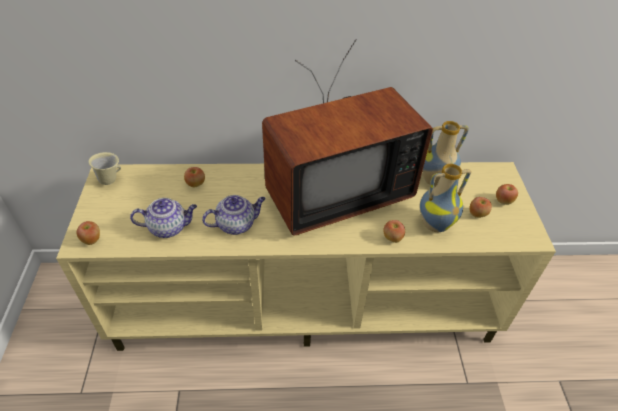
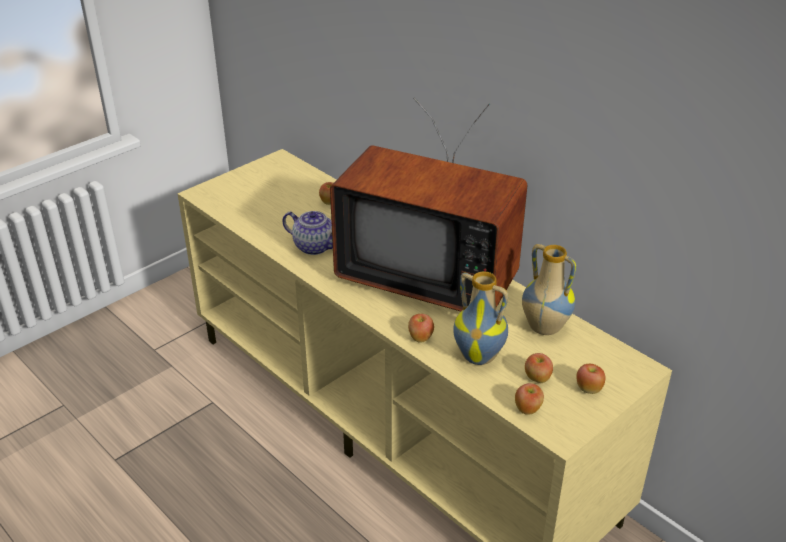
camera: 50 degrees right, 10 degrees down
(92, 240) = (211, 196): apple -> apple (528, 409)
(110, 180) = (277, 165): beige mug -> none
(169, 227) = (267, 219): teapot -> none

